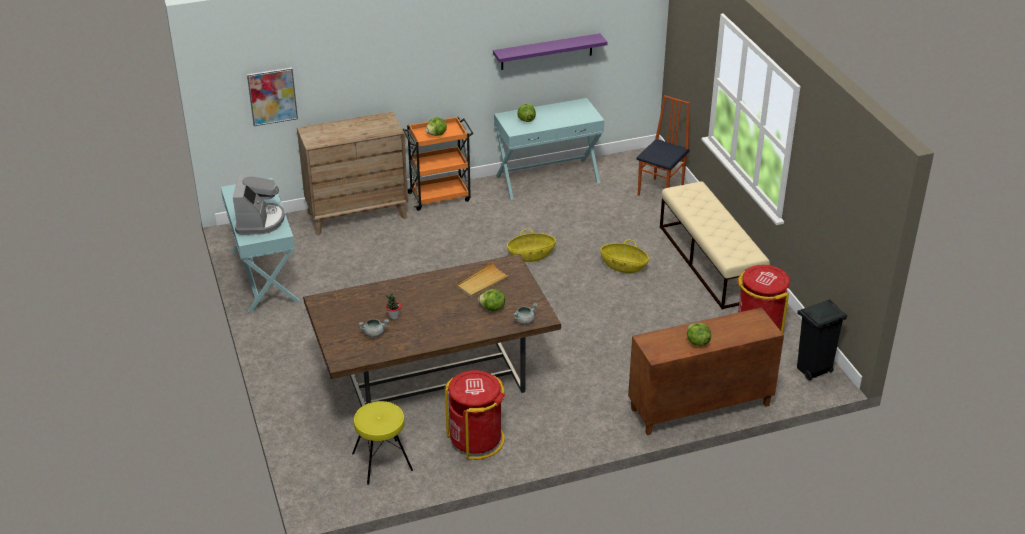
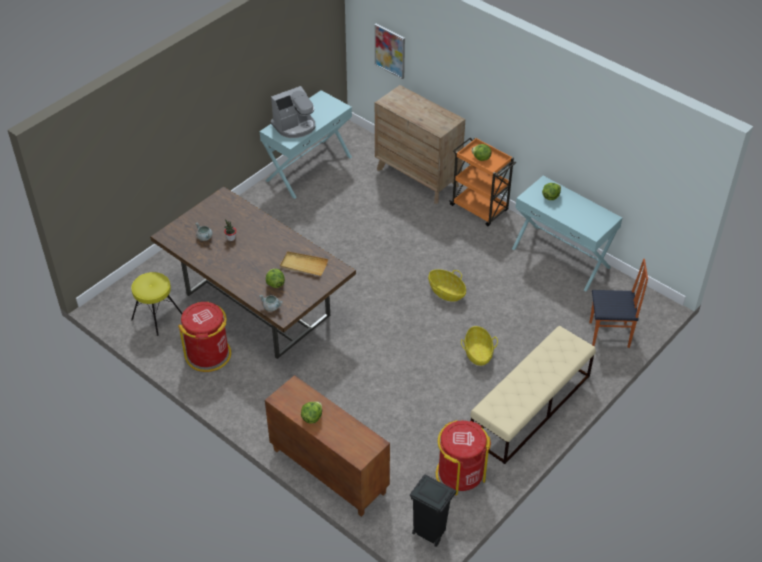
camera: 60 degrees right, 10 degrees up
(546, 51) = (595, 154): purple shelf -> none

